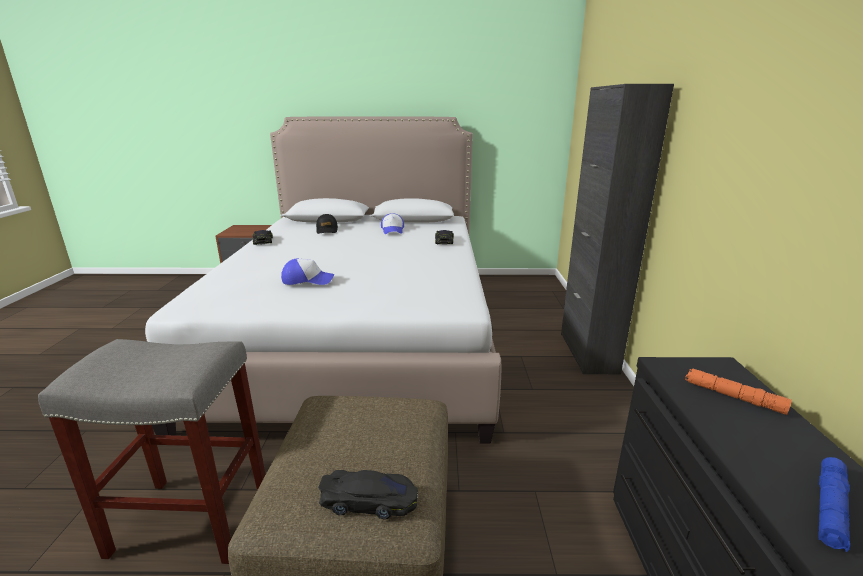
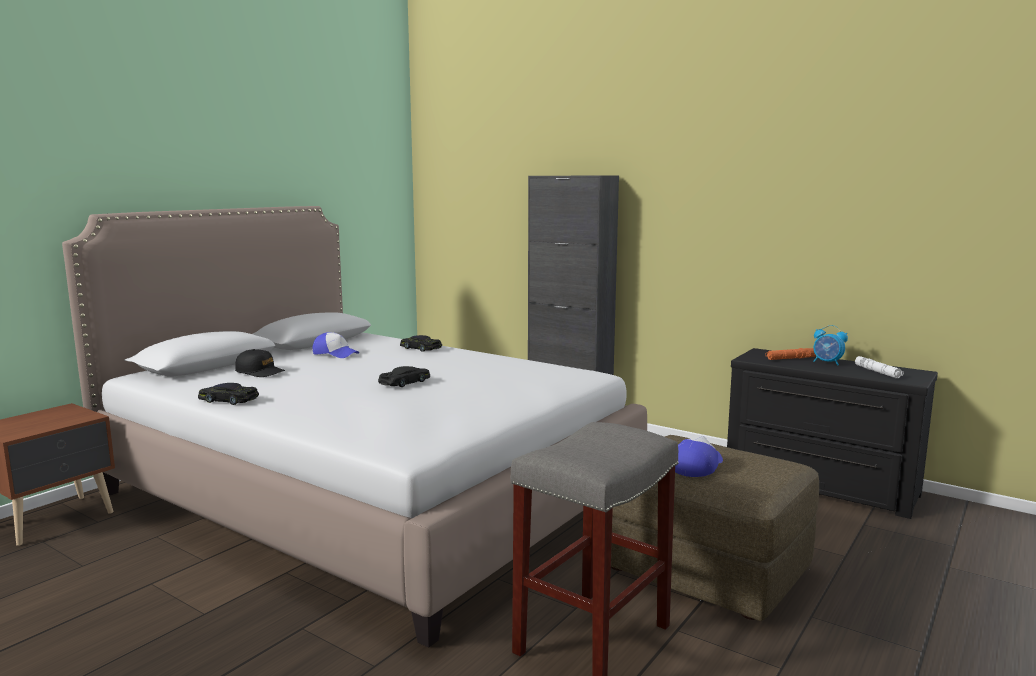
camera: 55 degrees left, 10 degrees down
(307, 280) = (440, 399): cap -> cap (697, 465)
(369, 500) = (767, 467): black toy car -> black toy car (405, 382)
(777, 435) = (827, 363): none -> alarm clock
(830, 509) = (877, 372): blue flashlight -> white flashlight

